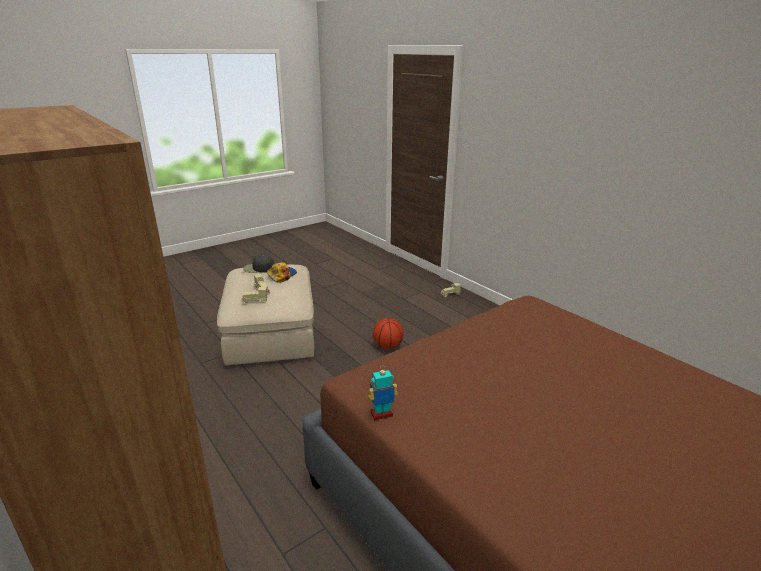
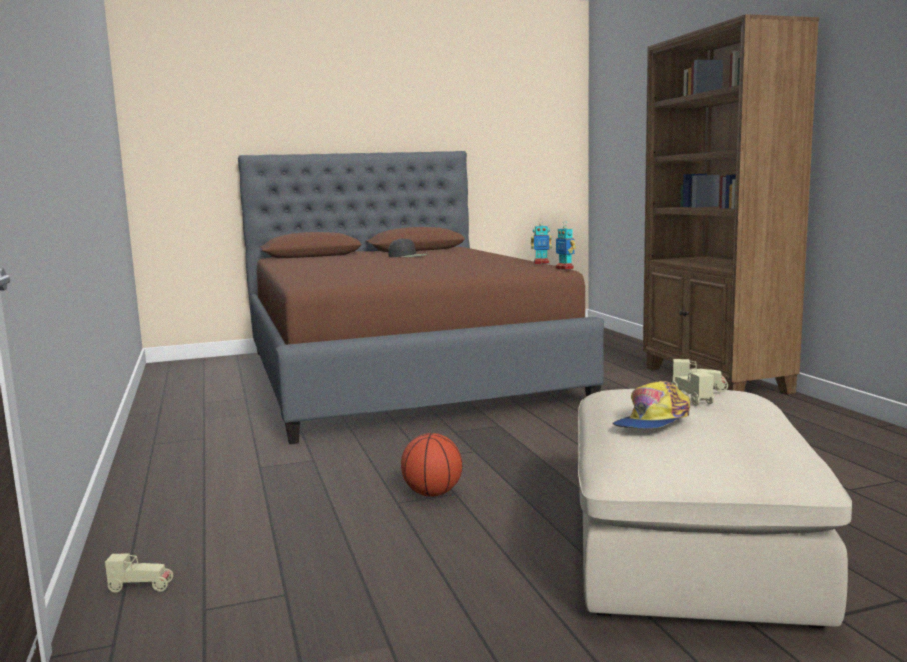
camera: 160 degrees left, 15 degrees down
(259, 268) = (728, 442): black cap -> black cap (408, 256)
(342, 379) = (564, 268): none -> toy robot

